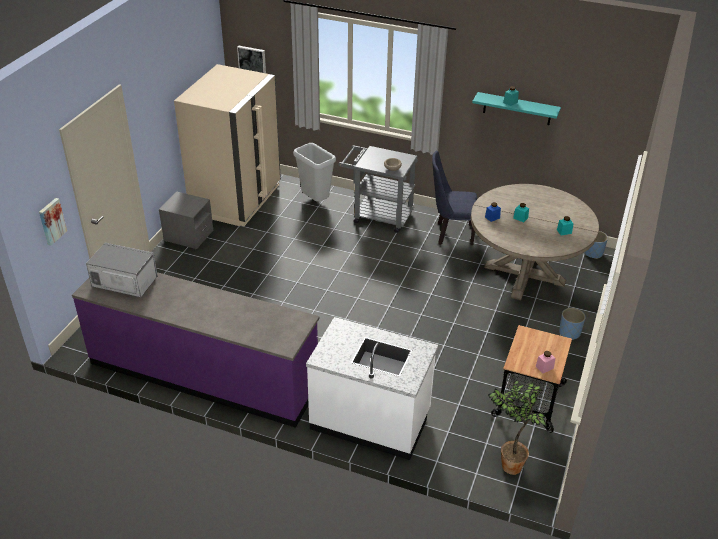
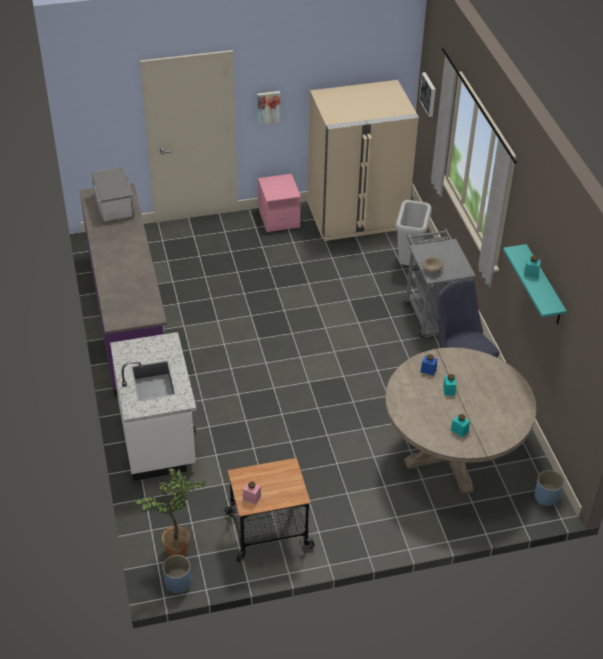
camera: 55 degrees right, 5 degrees up
(51, 221) = (109, 128): picture -> picture (268, 107)
(188, 236) = (279, 218): grey nightstand -> pink nightstand
(569, 333) = (392, 525): blue planter -> blue planter (178, 583)

